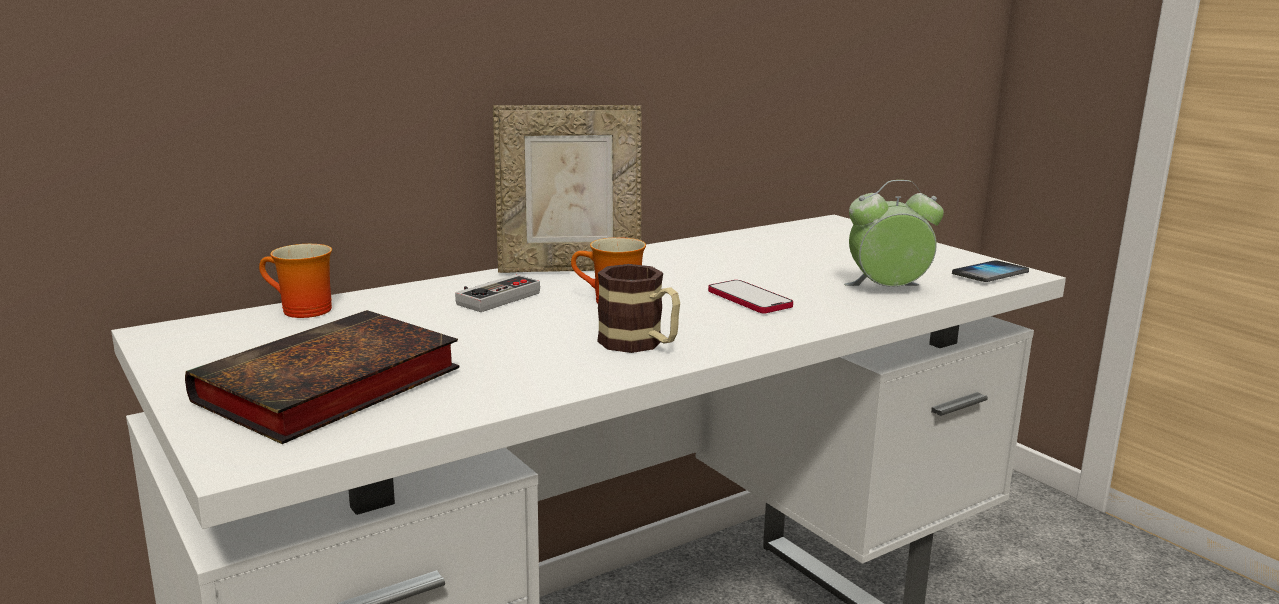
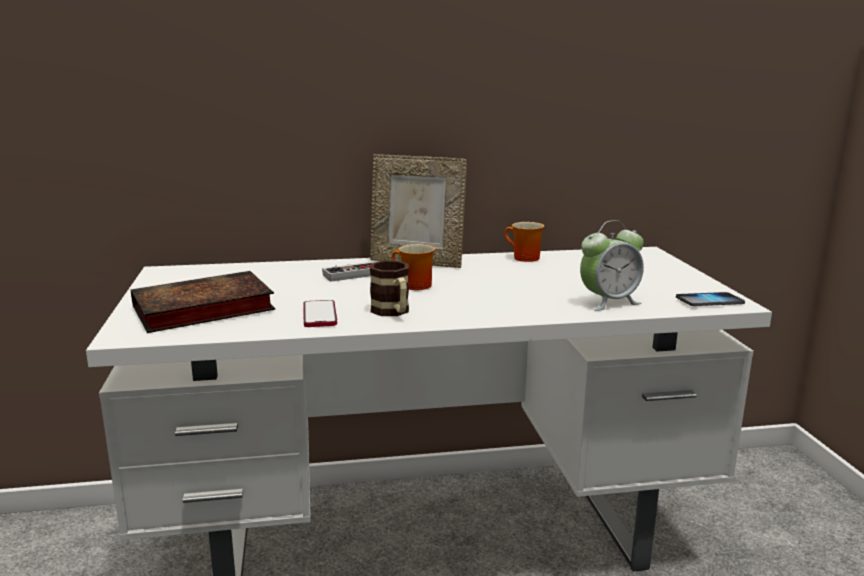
camera: 25 degrees right, 0 degrees up
(300, 311) = (239, 268): mug -> mug (522, 258)
(749, 299) = (502, 295): phone -> phone (320, 315)
(887, 290) = (608, 302): alarm clock -> alarm clock turned 135 degrees clockwise

